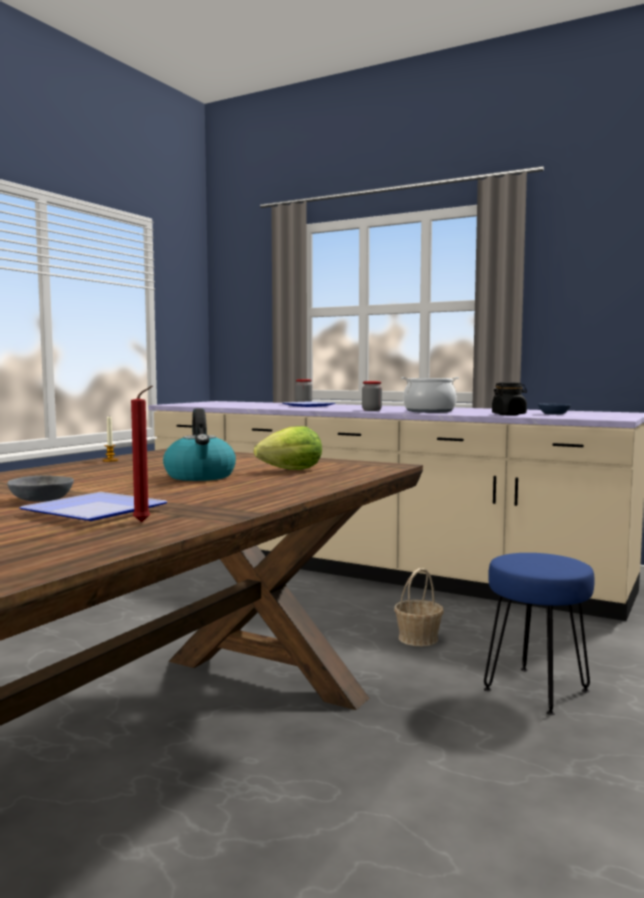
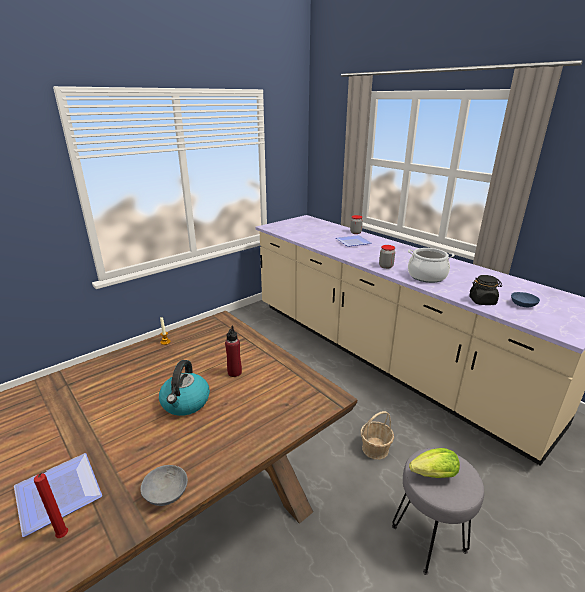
camera: 20 degrees right, 20 degrees up
(40, 500) = (55, 447): grey bowl -> grey bowl (164, 493)
(244, 465) = (234, 372): none -> red bottle
(287, 470) = (250, 398): lettuce -> lettuce (431, 475)
(537, 690) = (429, 539): blue stool -> grey stool

